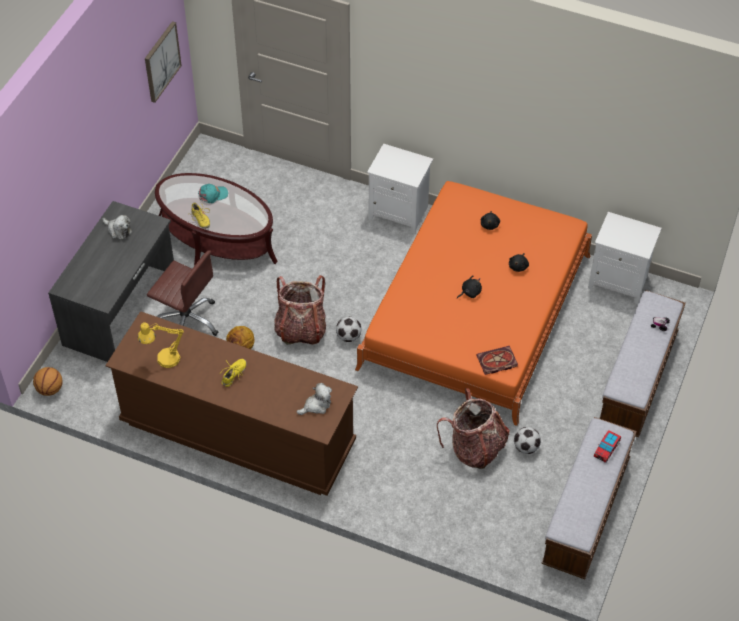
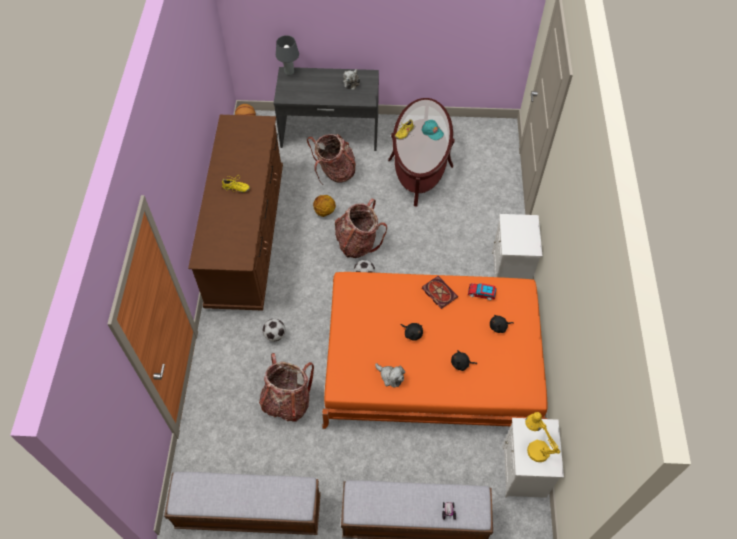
camera: 70 degrees right, 5 degrees up
(65, 285) = (289, 72): none -> grey table lamp
(161, 61) = (490, 24): picture -> none
(163, 360) = (235, 143): yellow table lamp -> yellow table lamp (534, 447)
(187, 321) = (335, 172): brown office chair -> backpack
(316, 405) = (223, 249): plush toy -> plush toy (390, 377)
(496, 362) = (344, 377): book -> book (438, 292)
(526, 447) = (301, 442): football -> football (275, 335)
(606, 449) = (281, 499): toy car -> toy car (481, 293)

